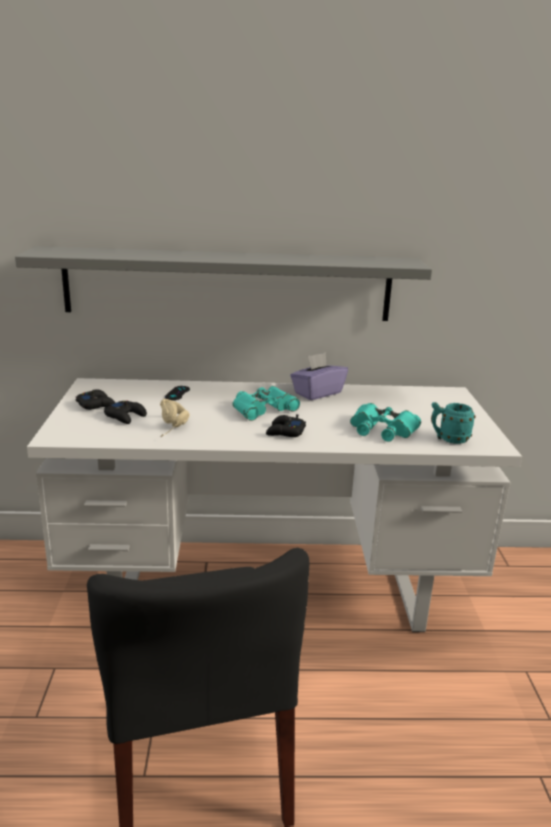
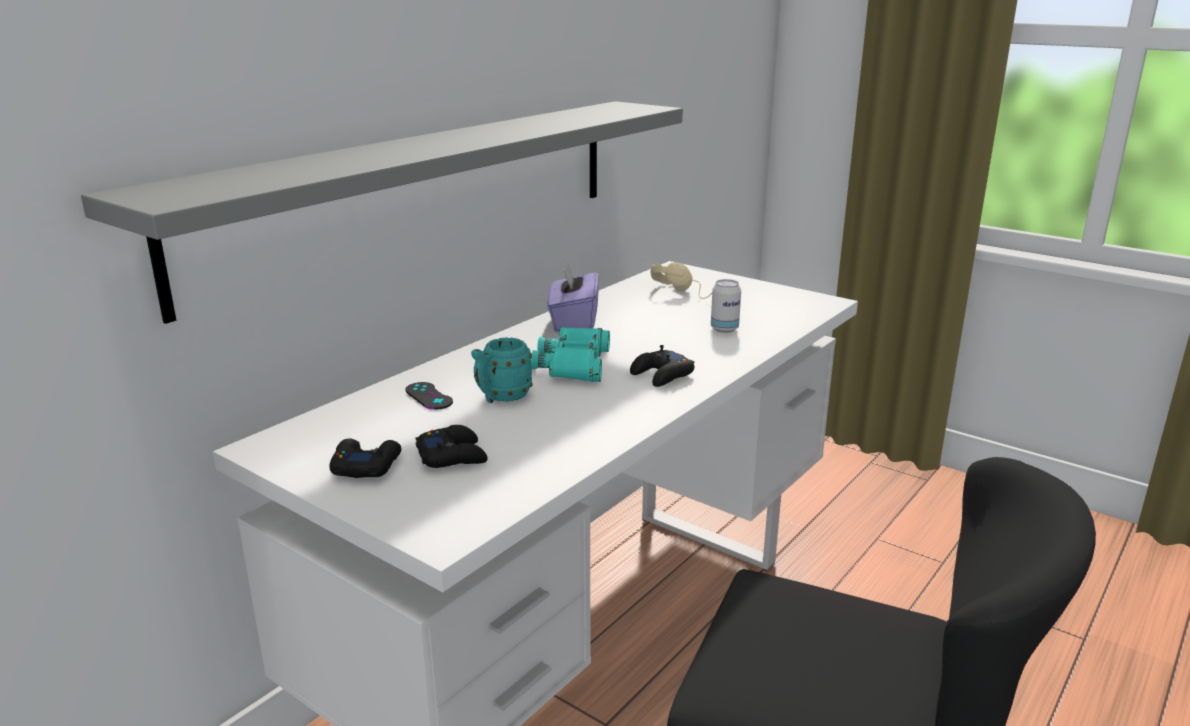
camera: 50 degrees left, 0 degrees up
(175, 428) = (553, 434): beige headphones -> beige headphones (684, 292)
(382, 429) = (724, 329): turquoise binoculars -> can
(448, 439) = (786, 312): turquoise mug -> turquoise mug (501, 397)

